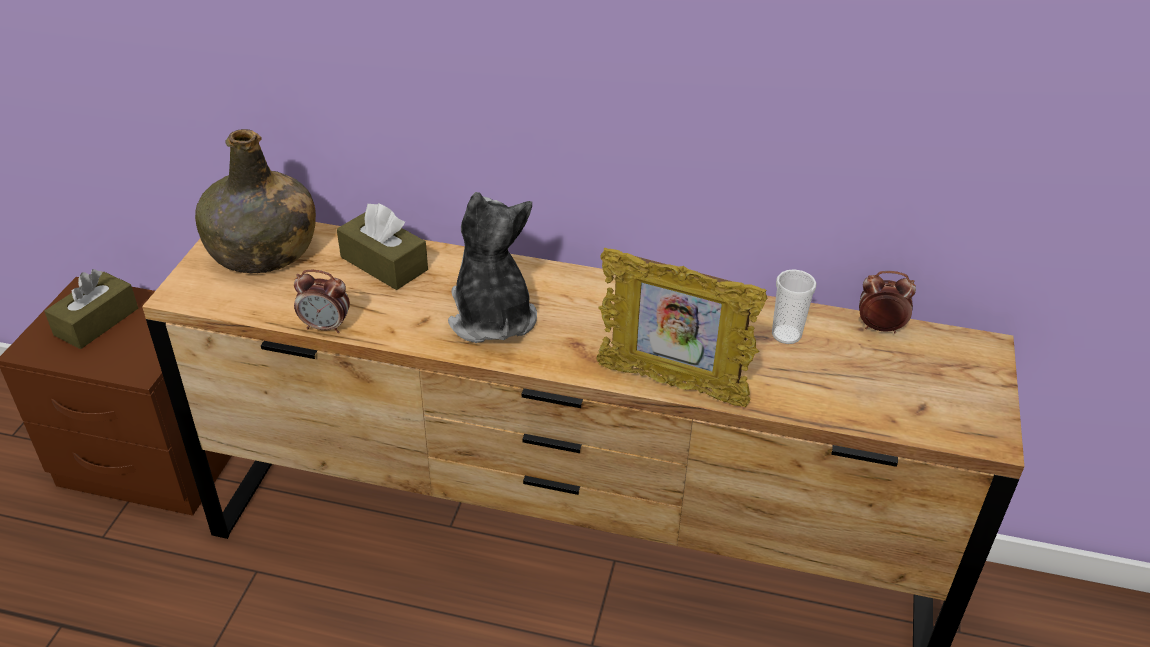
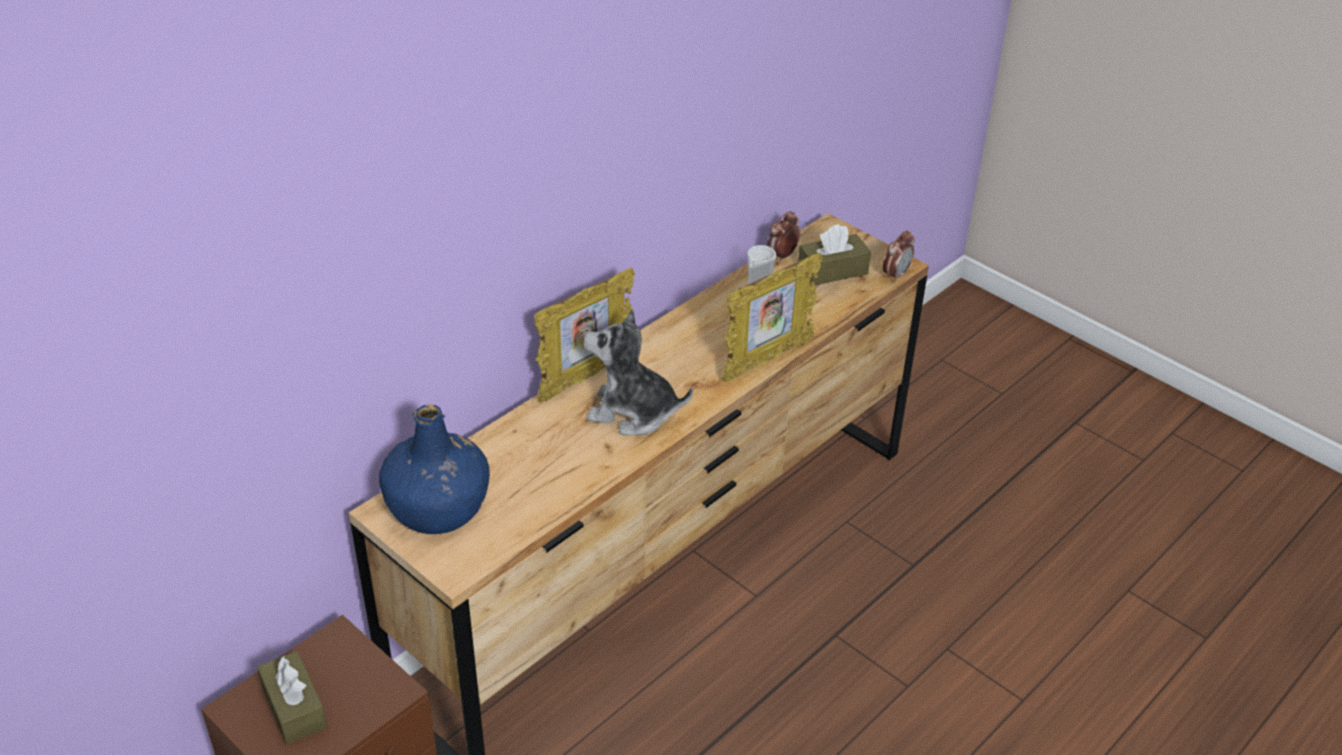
camera: 60 degrees left, 0 degrees up
(263, 251) = (439, 506): green bottle -> blue bottle
(326, 326) = (572, 499): alarm clock -> alarm clock (895, 275)
(384, 263) = (519, 444): brown tissue box -> brown tissue box (832, 271)
(518, 266) = (585, 378): none -> picture frame

